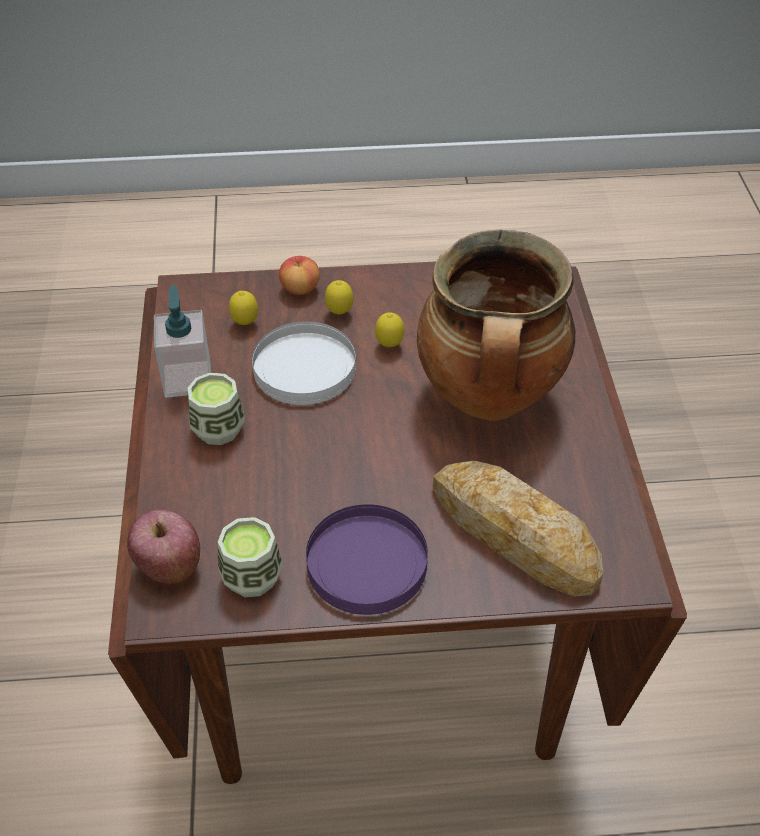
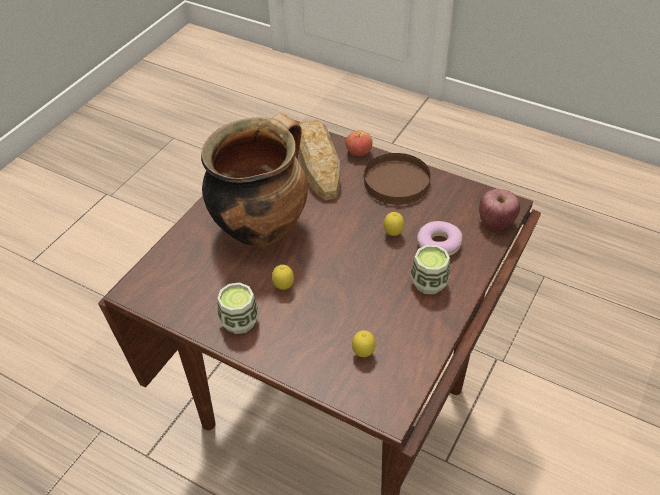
camera: 145 degrees left, 0 degrees up
(187, 379) = (429, 328): soap dispenser -> none
(236, 488) = (438, 244): none -> donut
(252, 577) = (456, 199): cup -> cup (239, 321)
(300, 289) = (303, 364): apple -> apple (358, 152)
(305, 368) = (348, 298): white plate -> none
(339, 313) = (293, 328): lemon -> lemon (393, 234)
(366, 563) = (397, 182): purple plate -> brown plate

